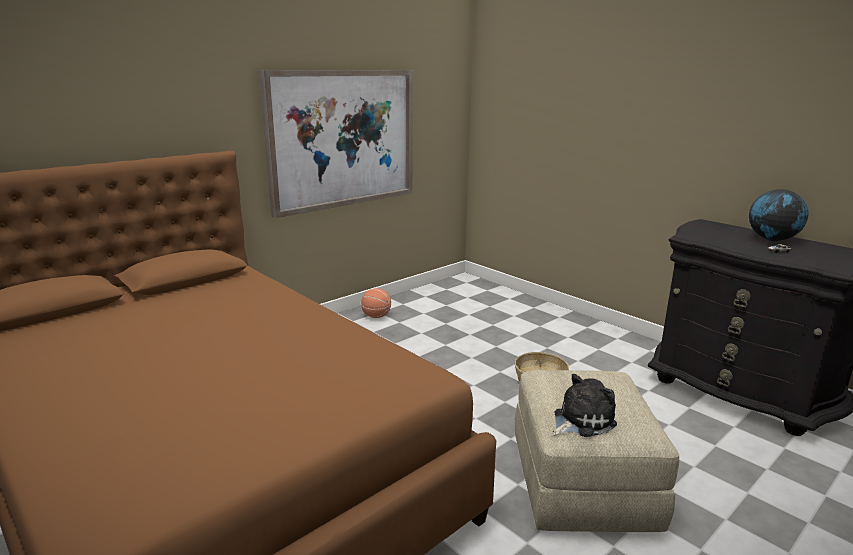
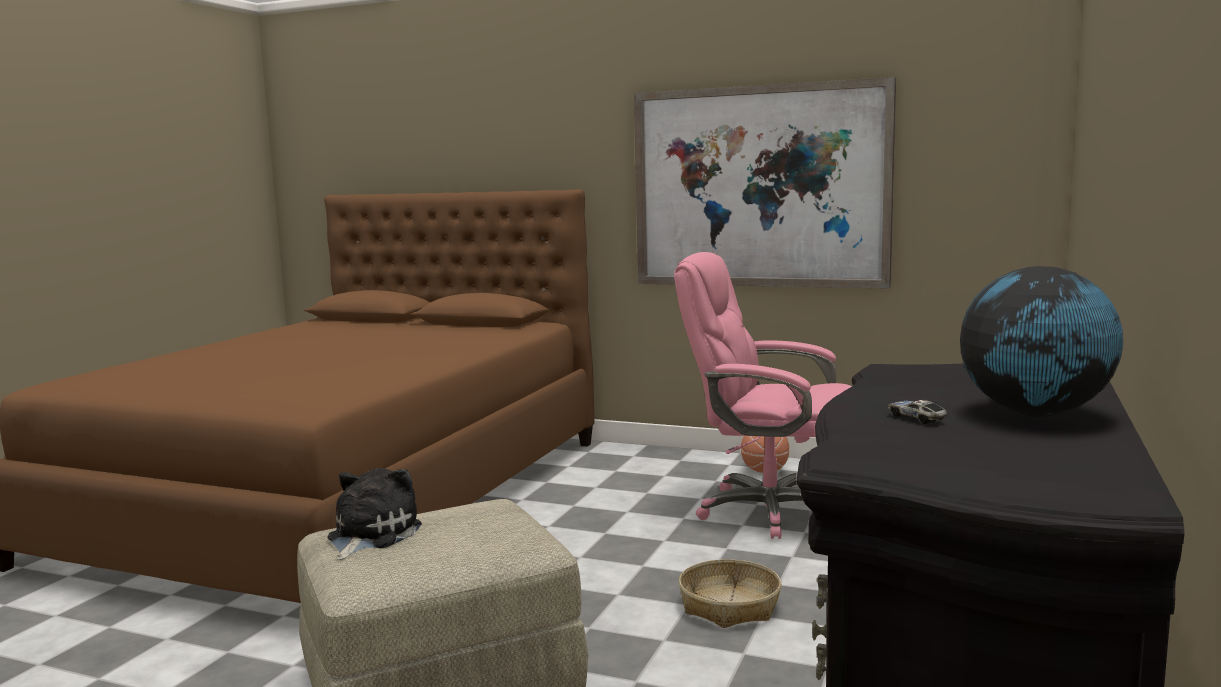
camera: 65 degrees right, 10 degrees down
(436, 332) = (773, 511): none -> pink office chair
(581, 420) = (370, 535): plush toy -> plush toy turned 105 degrees counterclockwise

